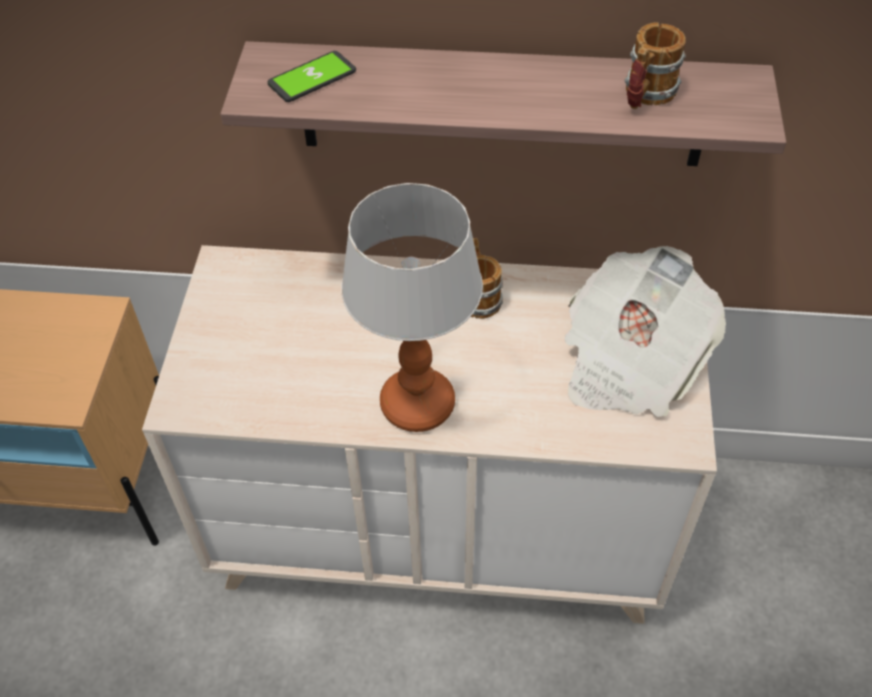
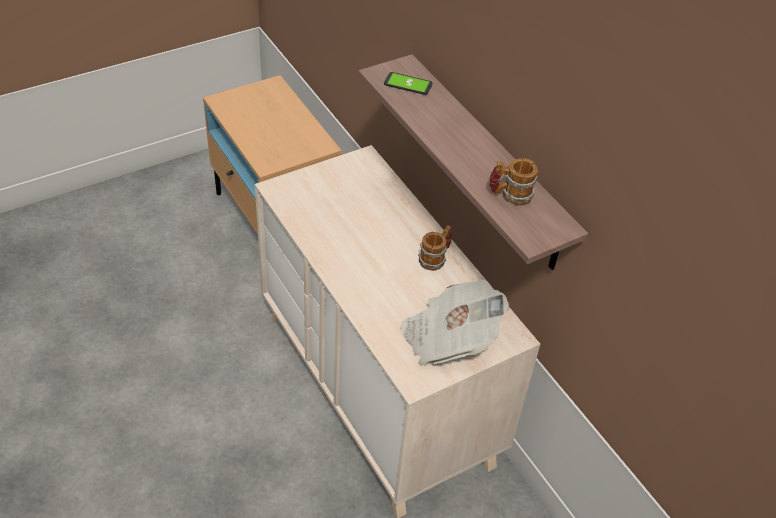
camera: 50 degrees right, 5 degrees down
(418, 405) = (347, 268): table lamp -> none

